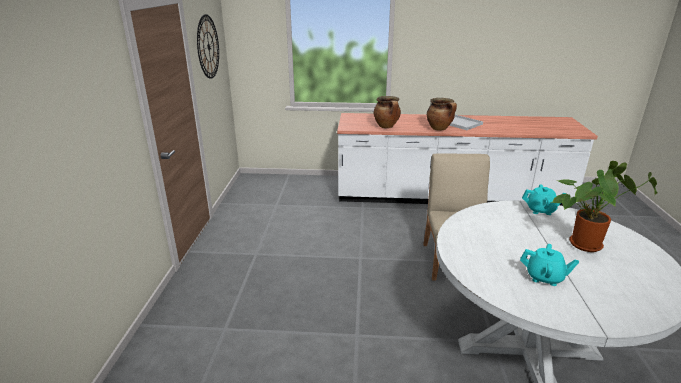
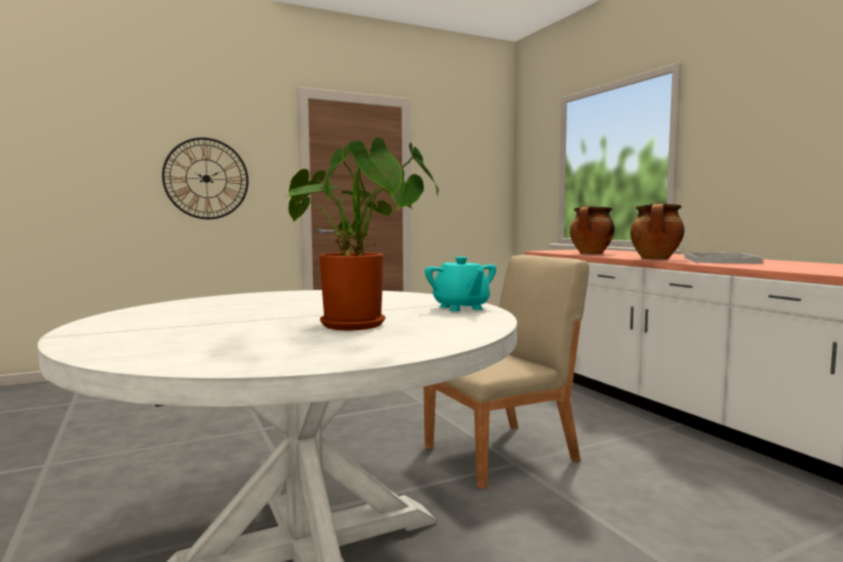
camera: 60 degrees right, 20 degrees down
(208, 47) = (460, 161): wall clock -> wall clock (206, 178)
(544, 277) = (211, 315): turquoise teapot -> none

